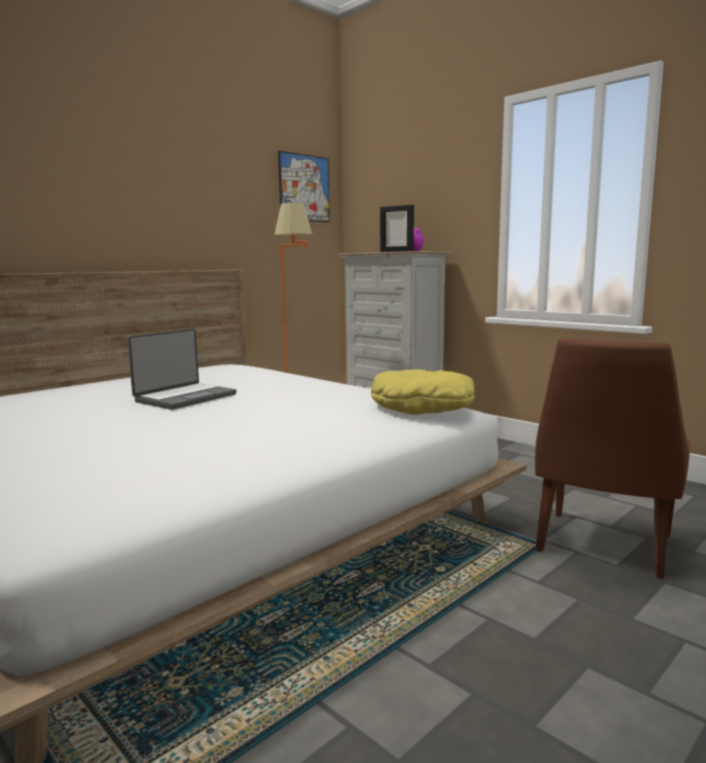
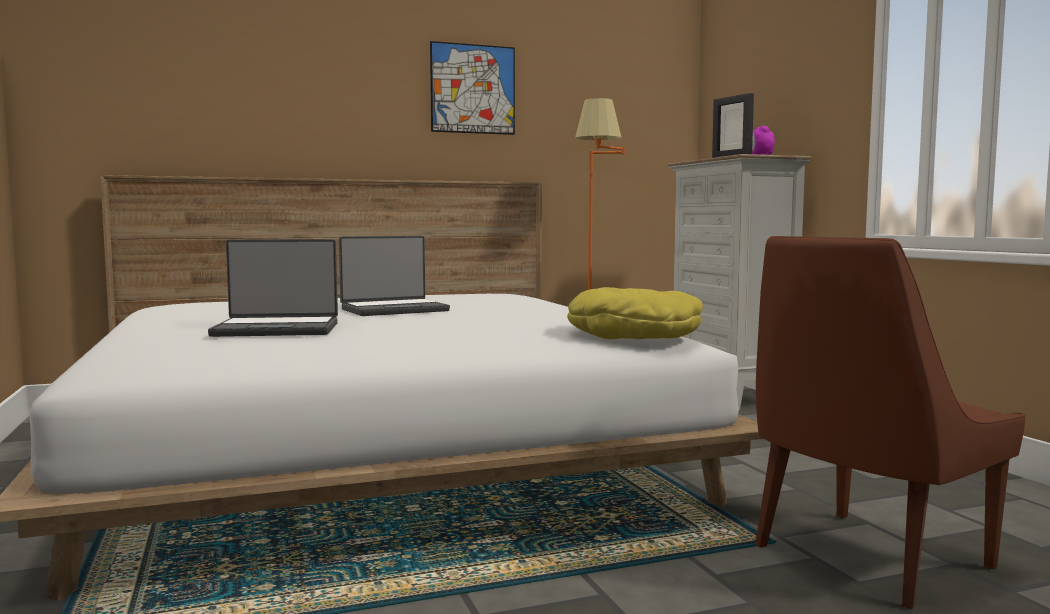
camera: 25 degrees right, 5 degrees down
(128, 439) = (277, 329): none -> laptop
(304, 188) = (640, 84): picture -> picture (473, 89)

